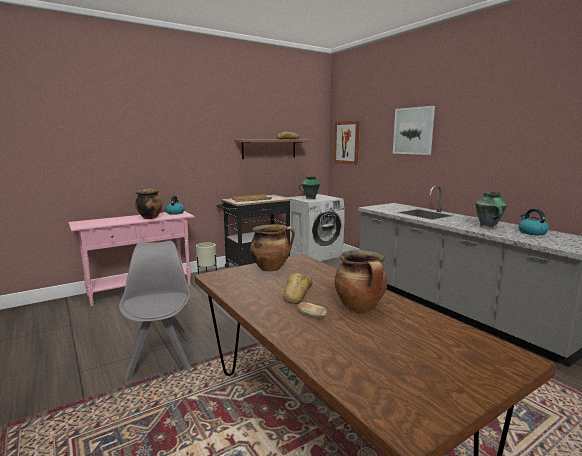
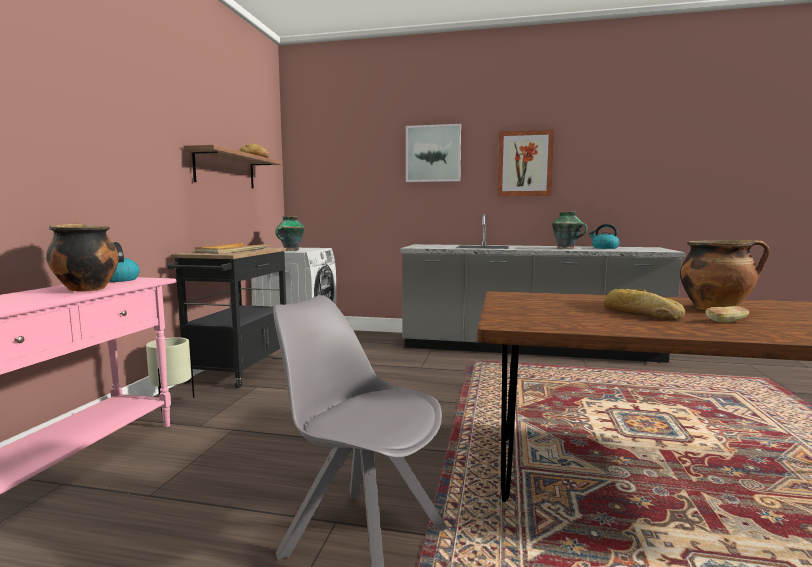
camera: 45 degrees left, 5 degrees down
(271, 268) = (523, 305): cooking pot -> none
(347, 143) = (320, 171): picture -> picture (524, 164)

